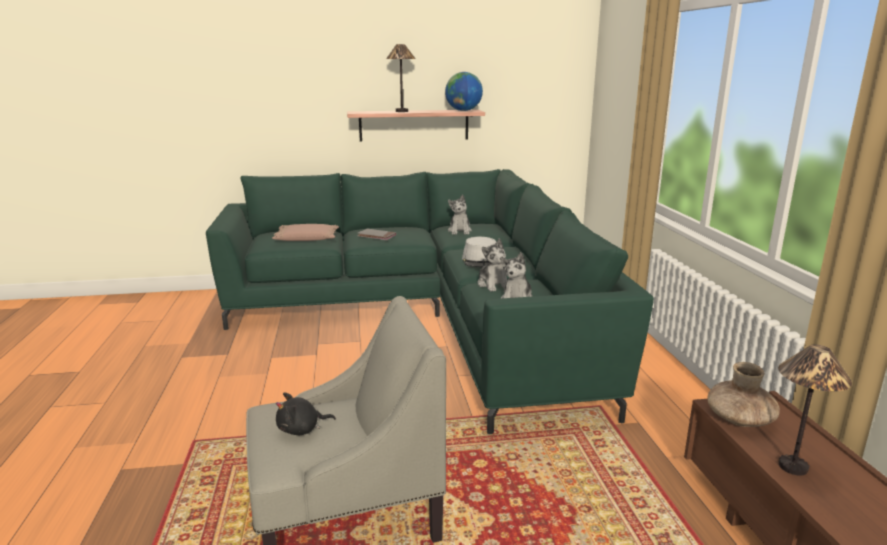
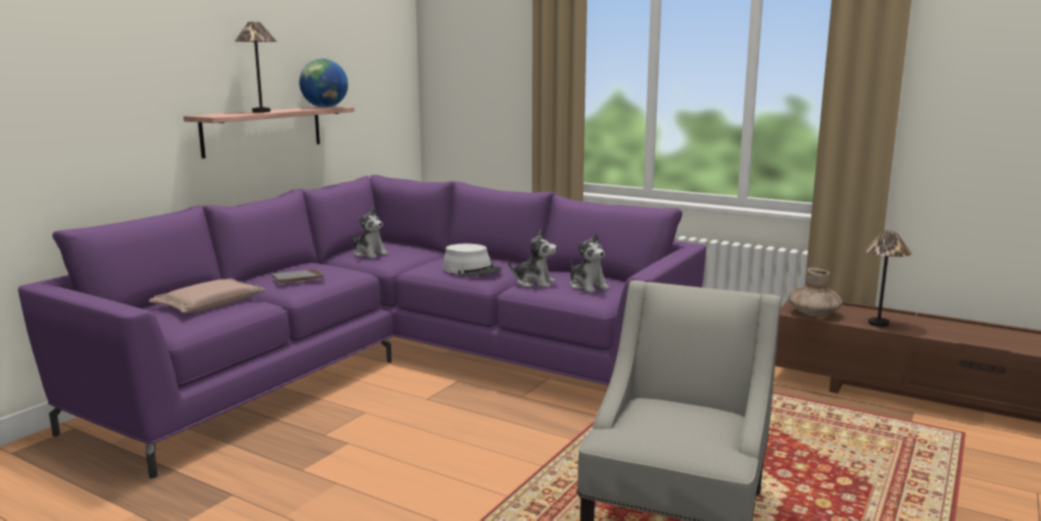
camera: 50 degrees left, 5 degrees down
(302, 429) = (679, 429): black plush toy -> none
(432, 321) = (394, 367): green sofa -> purple sofa

